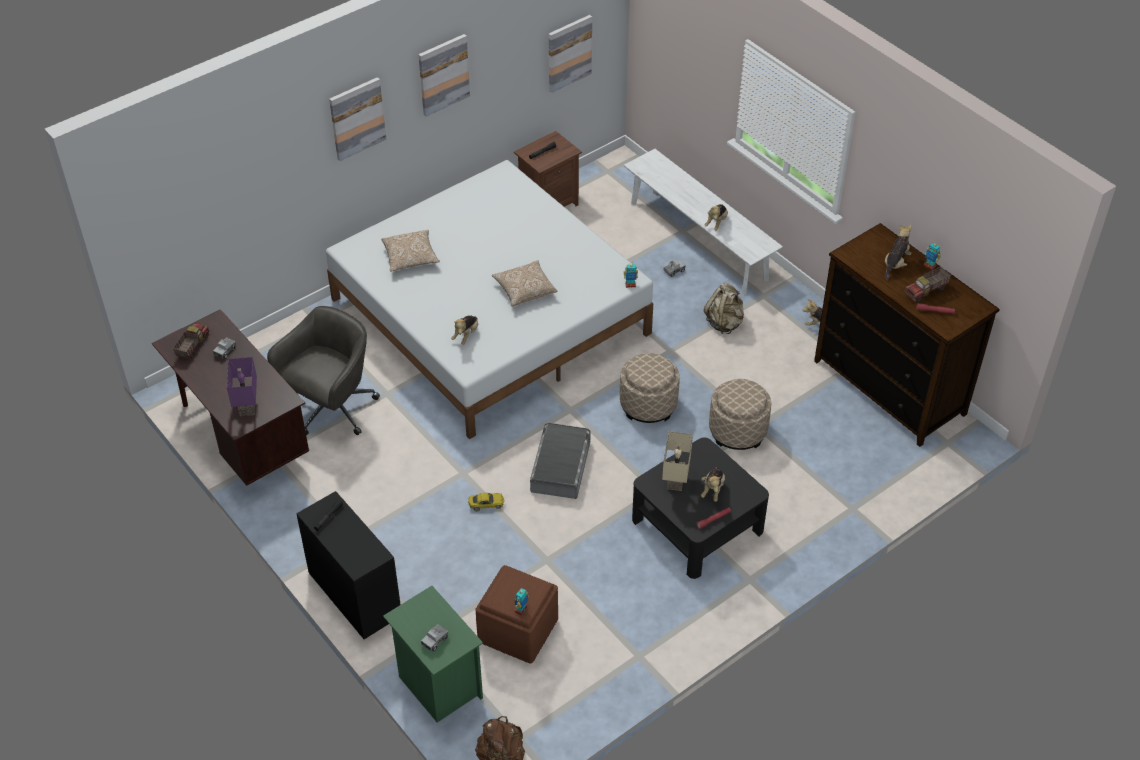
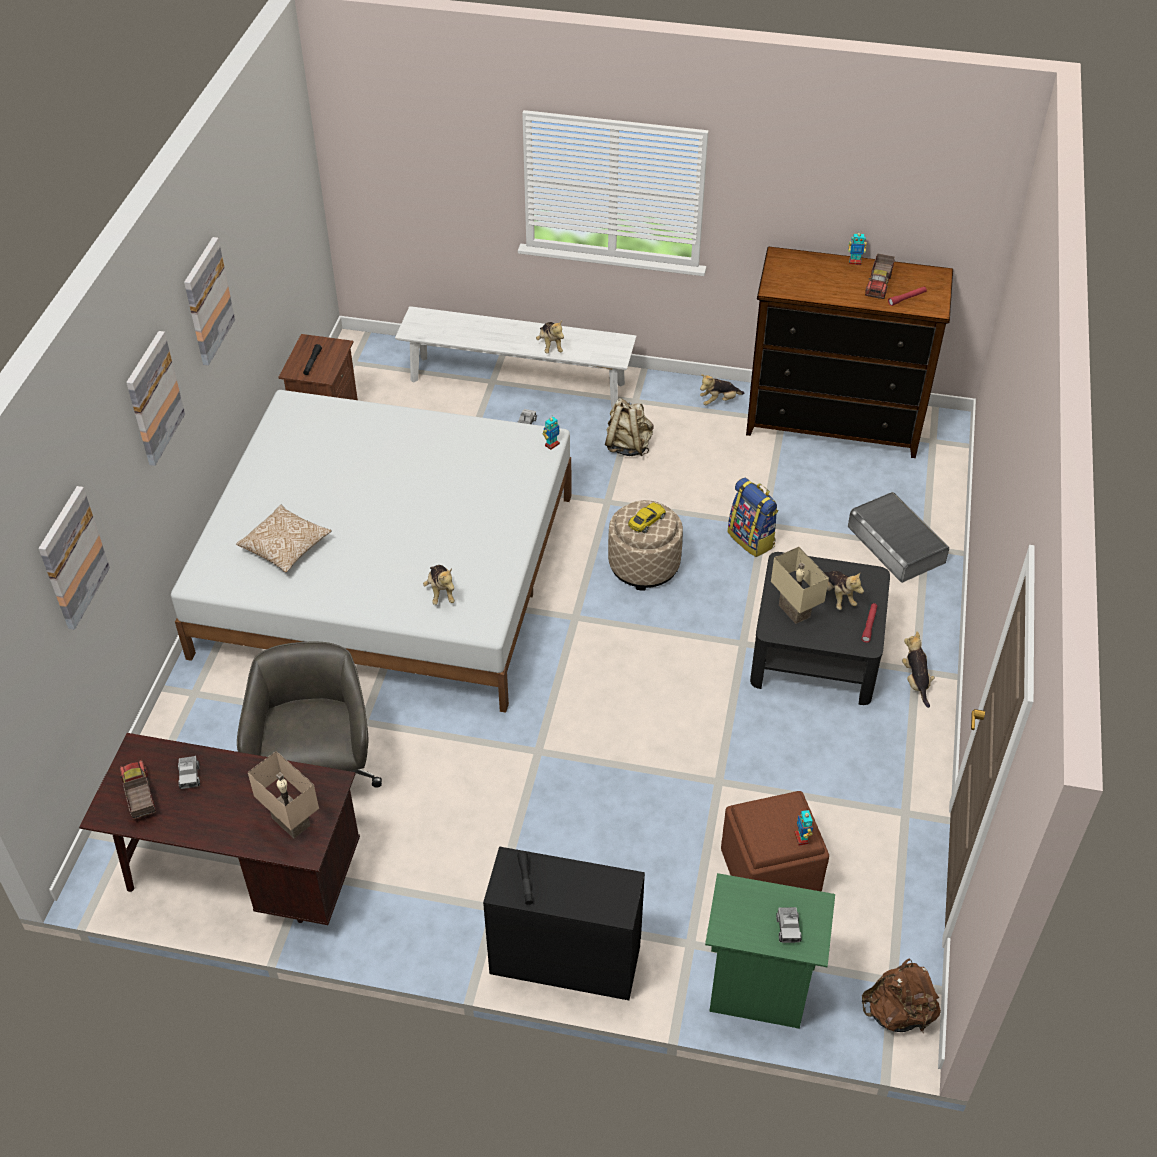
camera: 40 degrees left, 0 degrees up
(248, 407) = (293, 821): purple table lamp -> beige table lamp
(486, 504) = (597, 766): yellow toy car -> yellow toy car (646, 521)
(525, 290) = (451, 510): pillow -> none
(561, 466) = (628, 679): grey storage box -> grey storage box (896, 544)
(569, 53) = (289, 228): picture -> picture (72, 558)
(737, 431) = (752, 539): beige ottoman -> backpack
(895, 264) = (825, 275): plush toy -> plush toy (915, 681)

